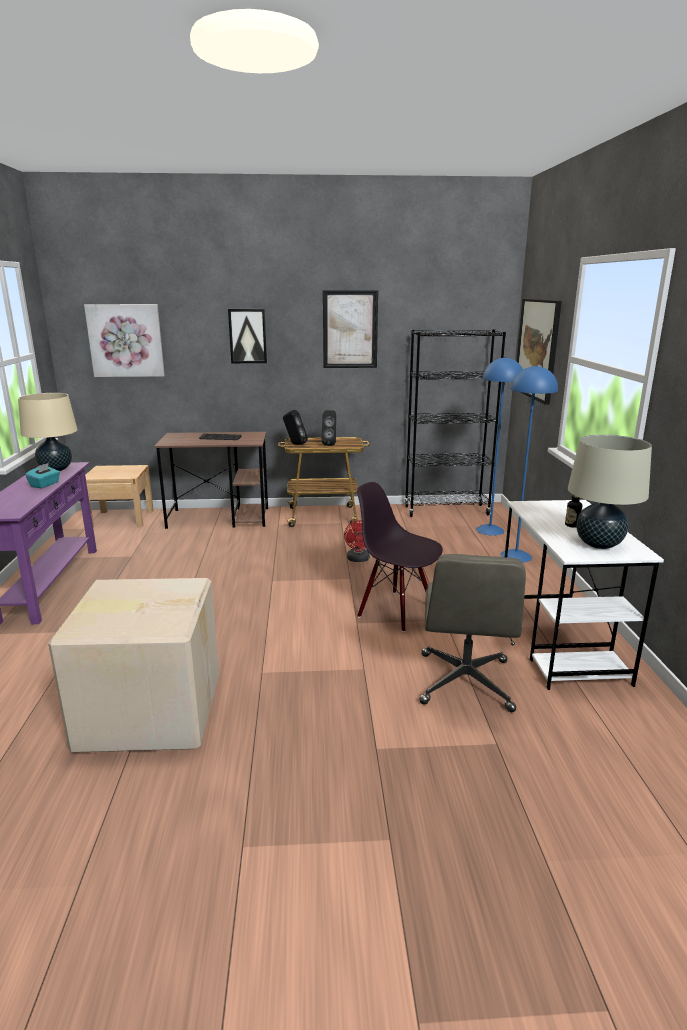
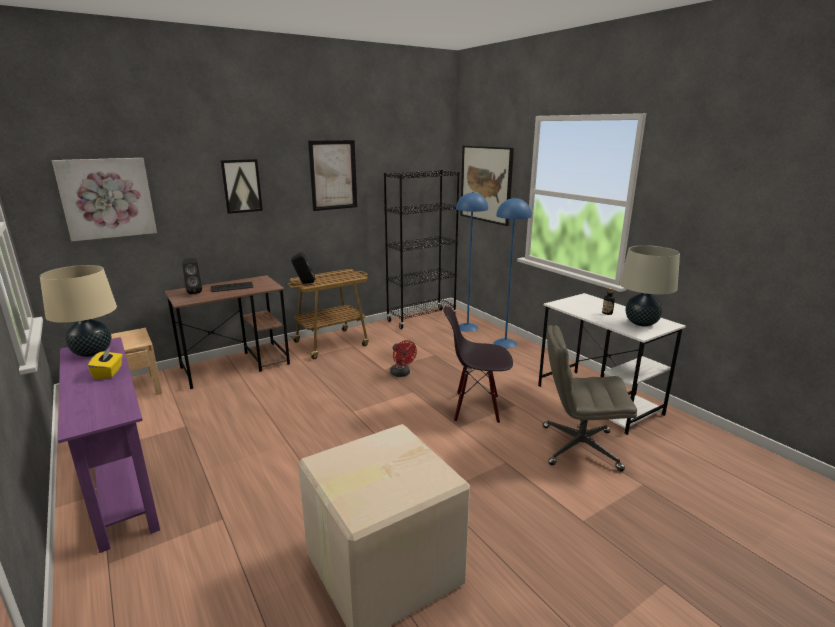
camera: 30 degrees left, 0 degrees up
(45, 485) = (109, 373): turquoise tissue box -> yellow tissue box
(329, 444) = (335, 279): black speaker -> black speaker (194, 292)
(465, 683) = (579, 447): grey office chair -> grey office chair turned 120 degrees clockwise

